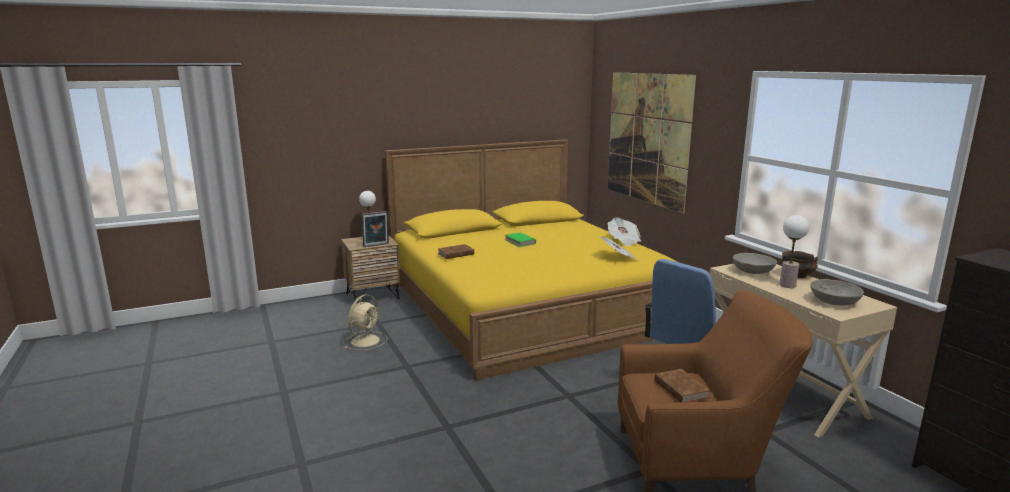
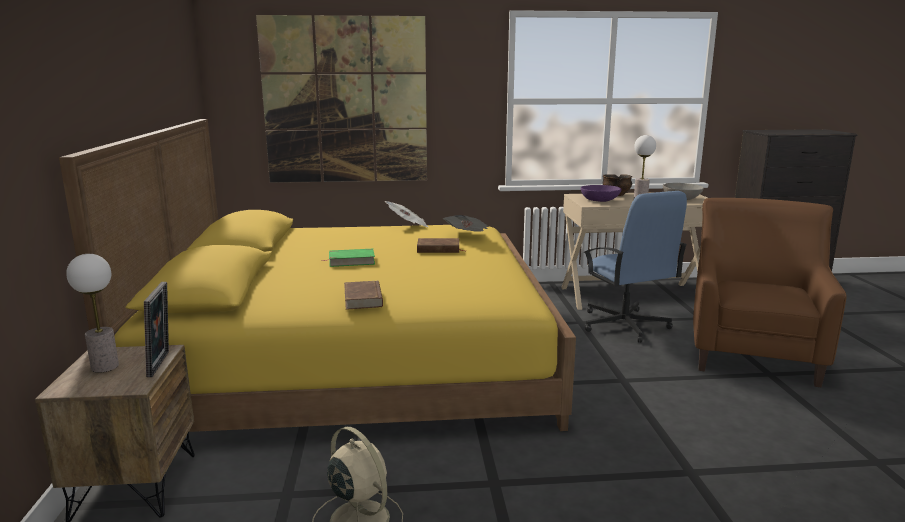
camera: 70 degrees left, 0 degrees up
(681, 389) = (771, 287): brown book -> brown book (438, 249)
(753, 271) = (600, 200): grey bowl -> purple bowl

